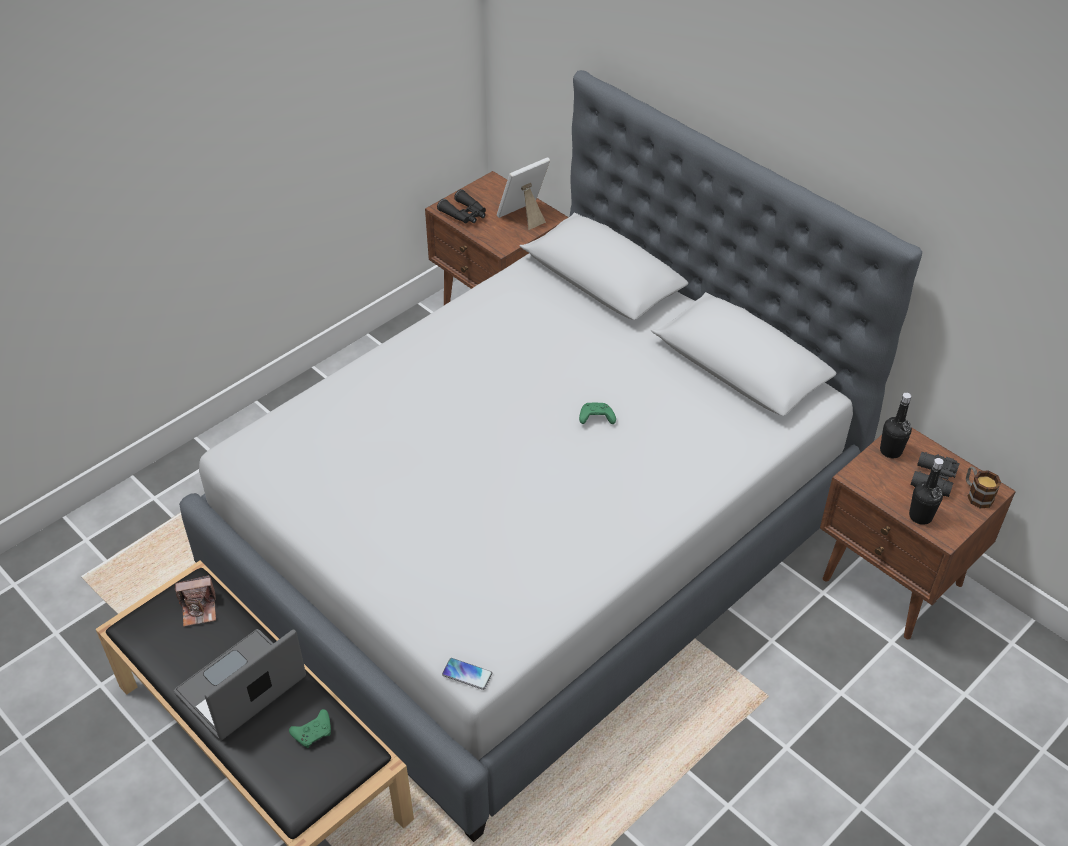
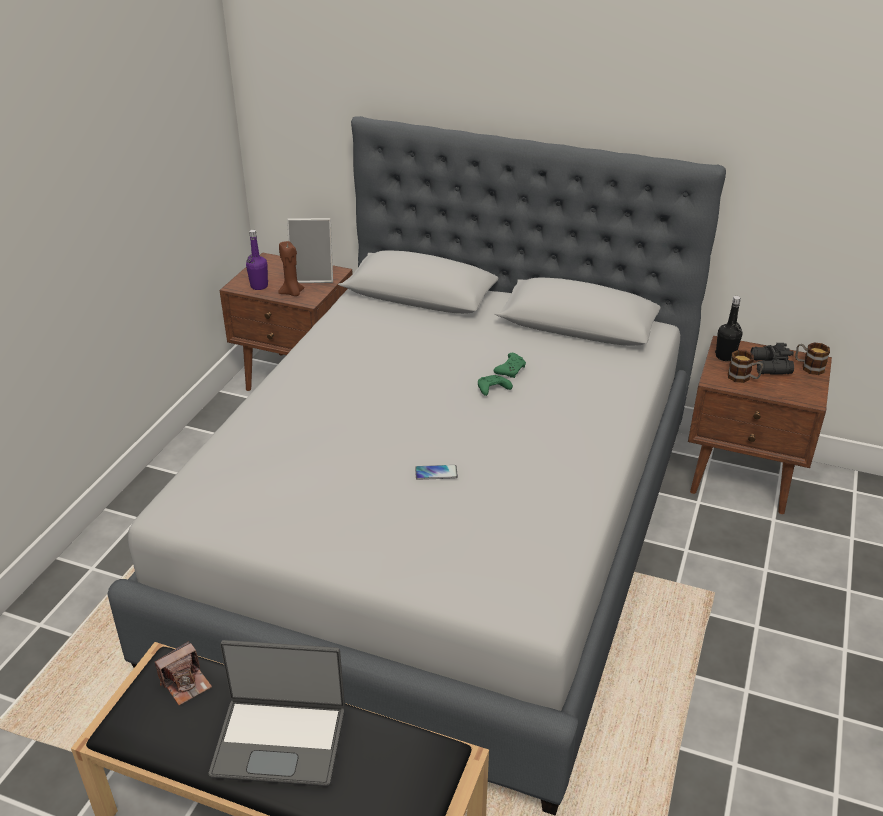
camera: 25 degrees left, 10 degrees down
(242, 688) = (280, 740): laptop -> laptop turned 105 degrees counterclockwise
(314, 732) = (382, 753): green game controller -> green game controller (510, 370)
(464, 214) = (259, 286): black binoculars -> purple bottle
(467, 674) = (533, 621): phone -> phone (436, 473)
(491, 232) = (292, 293): none -> brown candle
(524, 216) = (313, 276): picture frame -> picture frame turned 120 degrees counterclockwise
(889, 484) = (743, 378): none -> mug
(920, 516) = (783, 392): black bottle -> none

